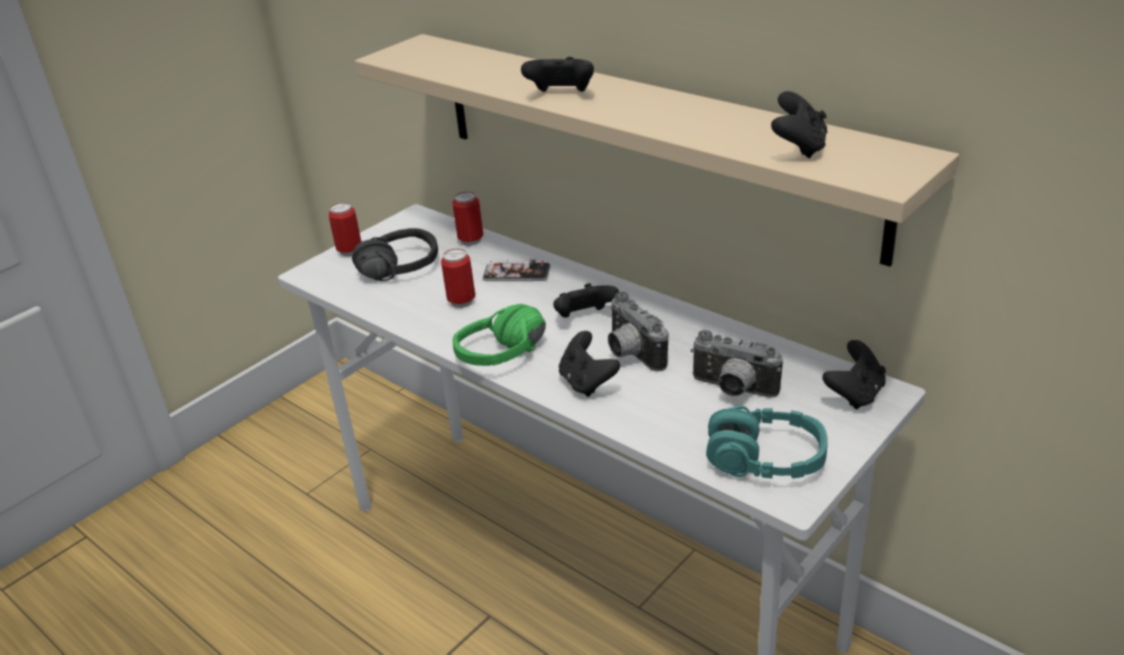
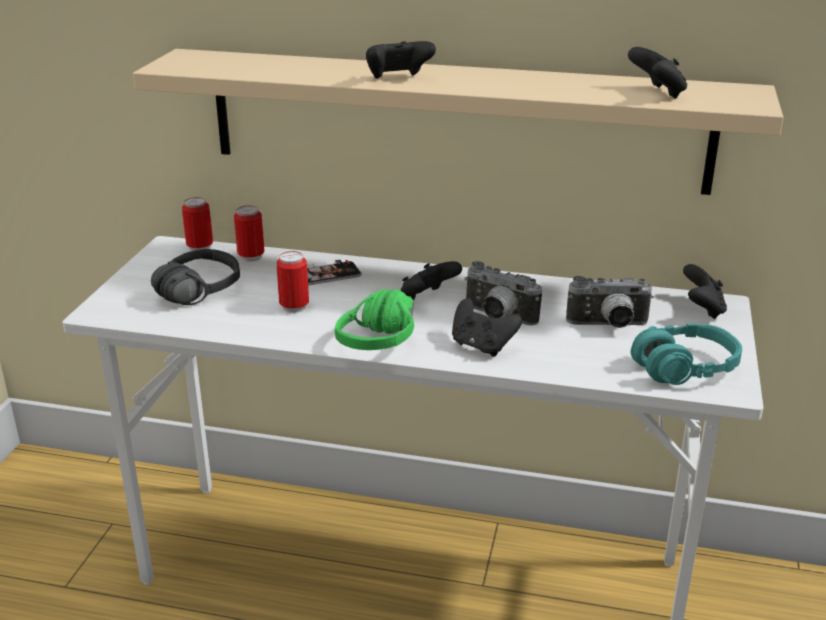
camera: 30 degrees left, 5 degrees down
(350, 251) = (126, 286): can -> can (200, 247)

